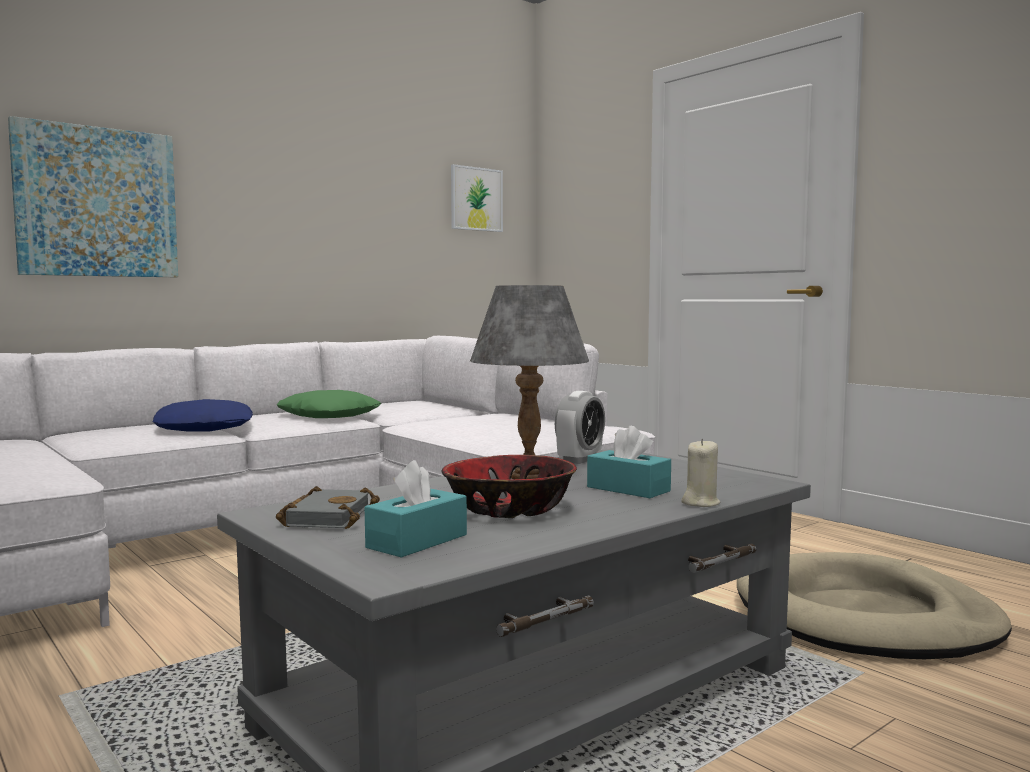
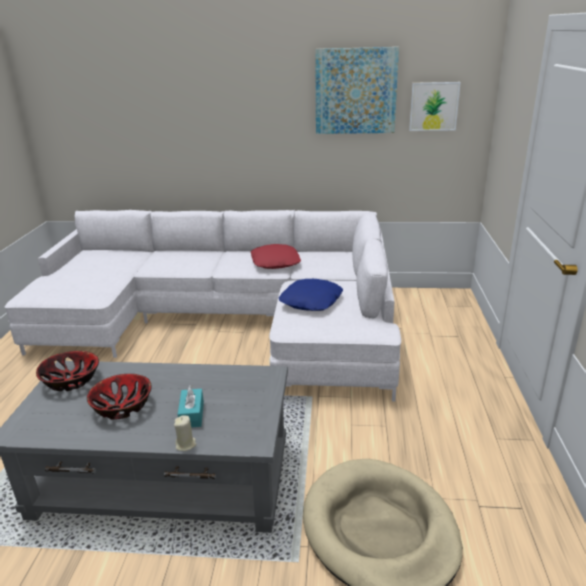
camera: 45 degrees right, 20 degrees up
(97, 202) = (182, 132): picture -> picture (355, 91)
(205, 428) = (207, 262): blue pillow -> blue pillow (311, 301)
(327, 516) = (71, 381): grey book -> bowl
(330, 416) = (276, 262): green pillow -> red pillow
(417, 541) = (55, 415): turquoise tissue box -> none
(529, 476) = (186, 381): grey table lamp -> none
(579, 460) = (239, 373): alarm clock -> none

